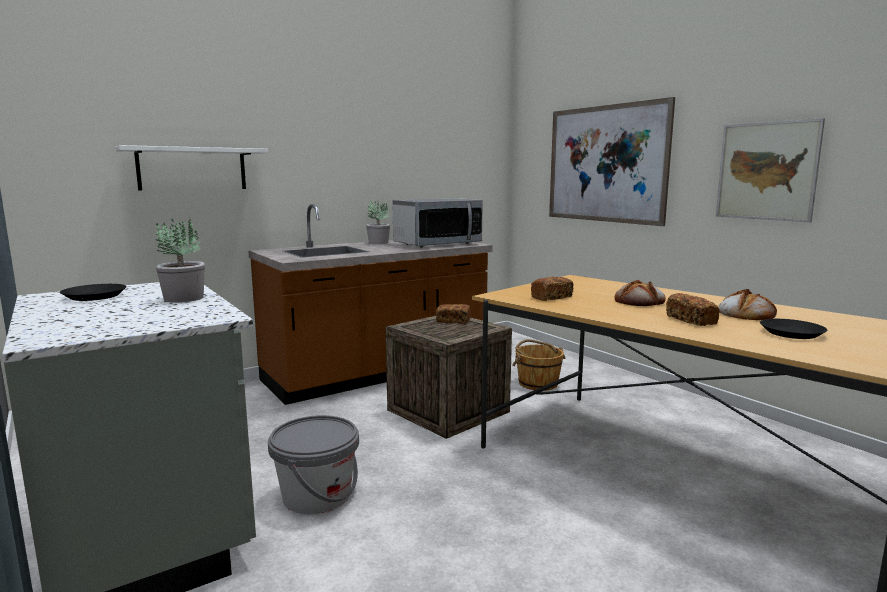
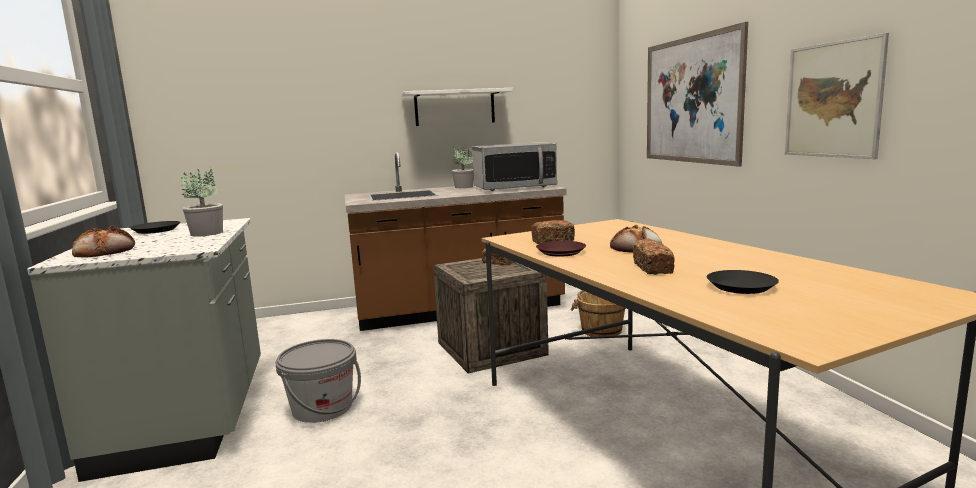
camera: 20 degrees right, 0 degrees up
(192, 169) = (296, 125): white shelf -> white shelf (454, 107)
(580, 308) = (560, 252): none -> brown plate
(745, 313) = (731, 264): bread -> bread (105, 251)

